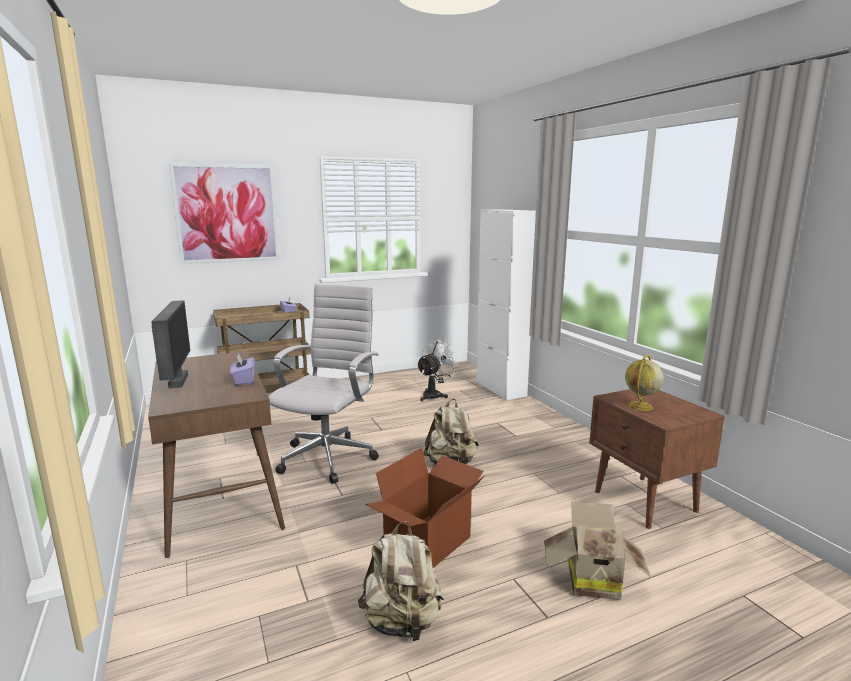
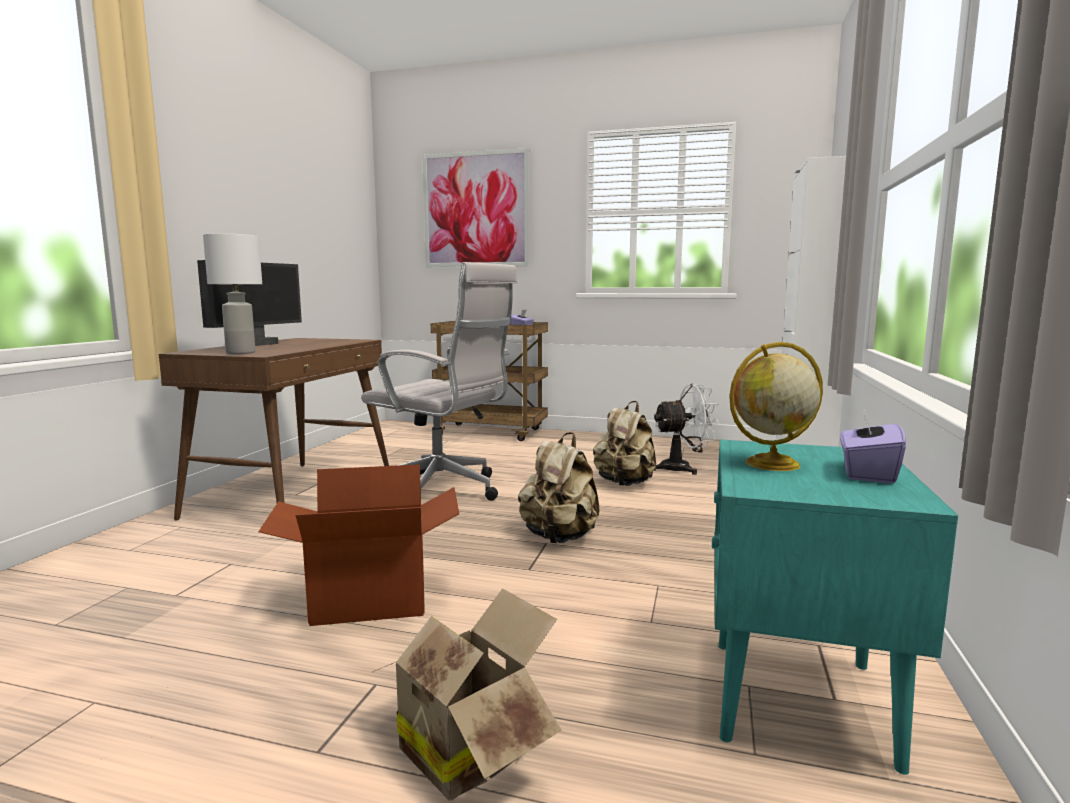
camera: 40 degrees right, 5 degrees down
(223, 397) = (241, 353): none -> white table lamp
(243, 380) = (298, 349): purple tissue box -> purple tissue box (867, 473)
(329, 456) = (444, 491): white office chair -> white office chair turned 60 degrees clockwise
(402, 622) = (189, 656): beige backpack -> beige backpack (624, 483)
(645, 502) = (797, 701): brown nightstand -> turquoise nightstand

